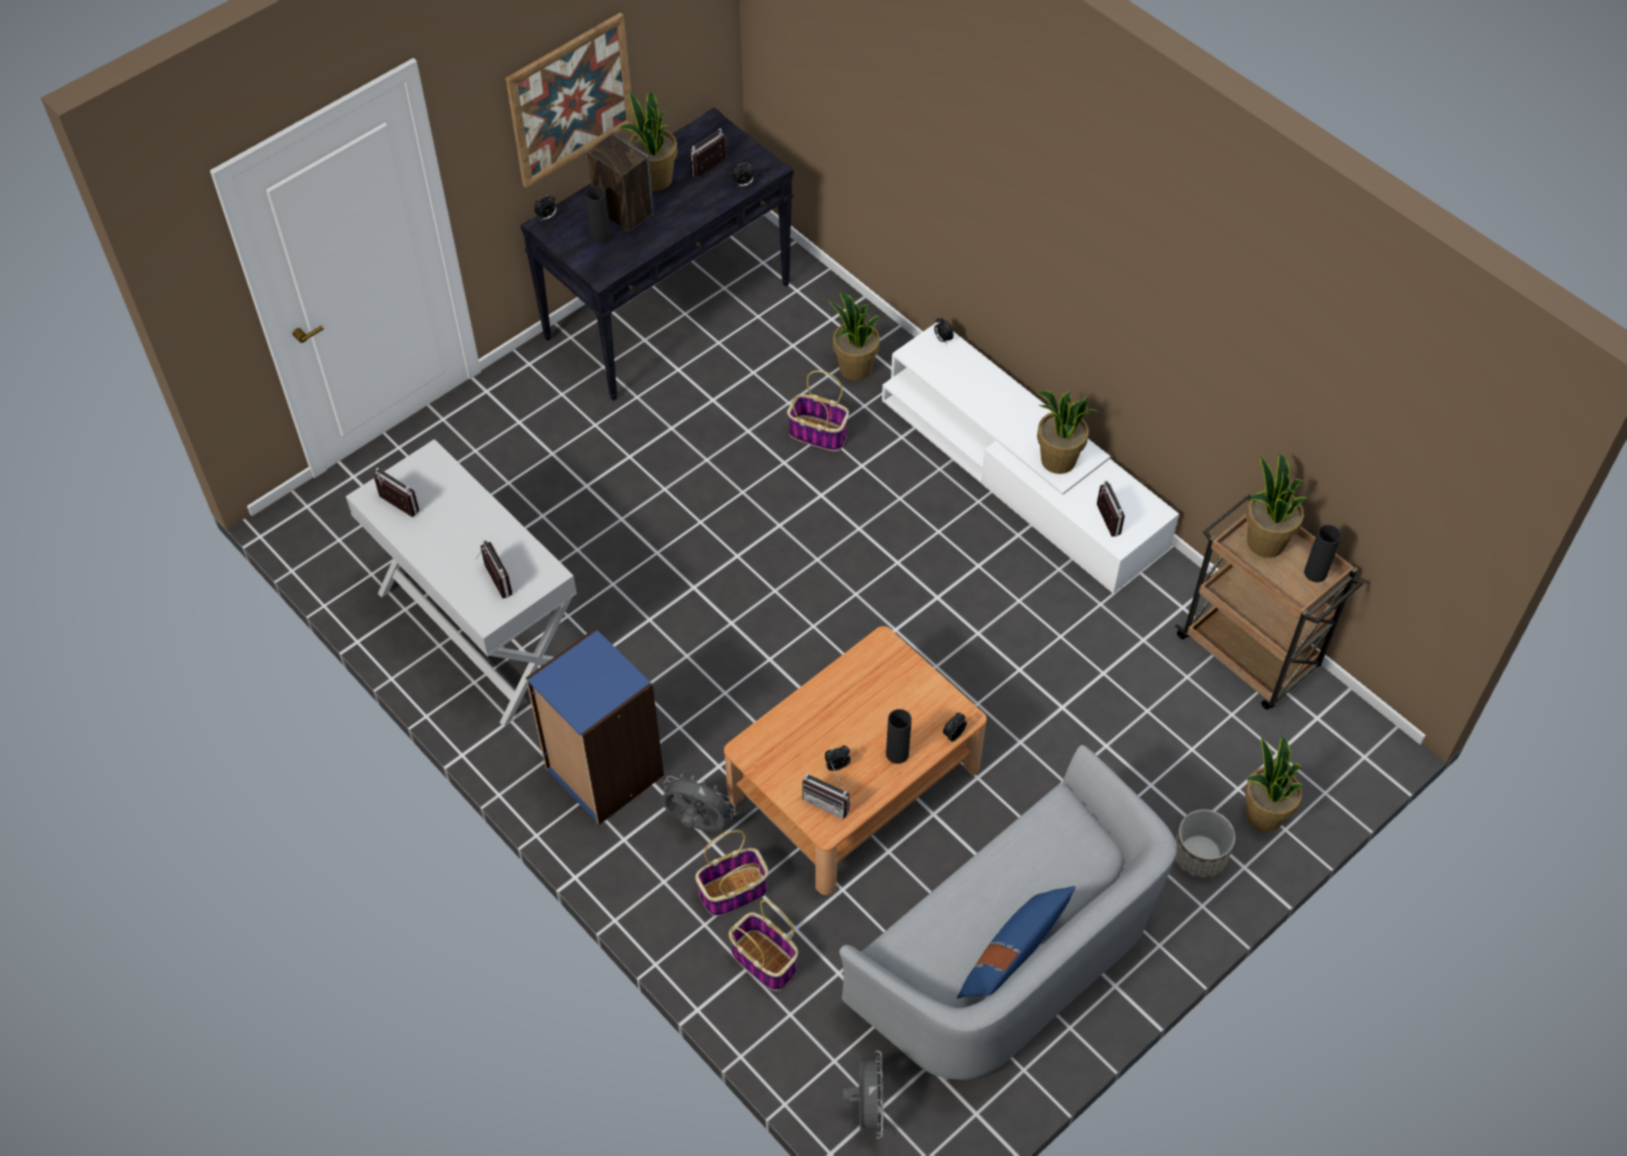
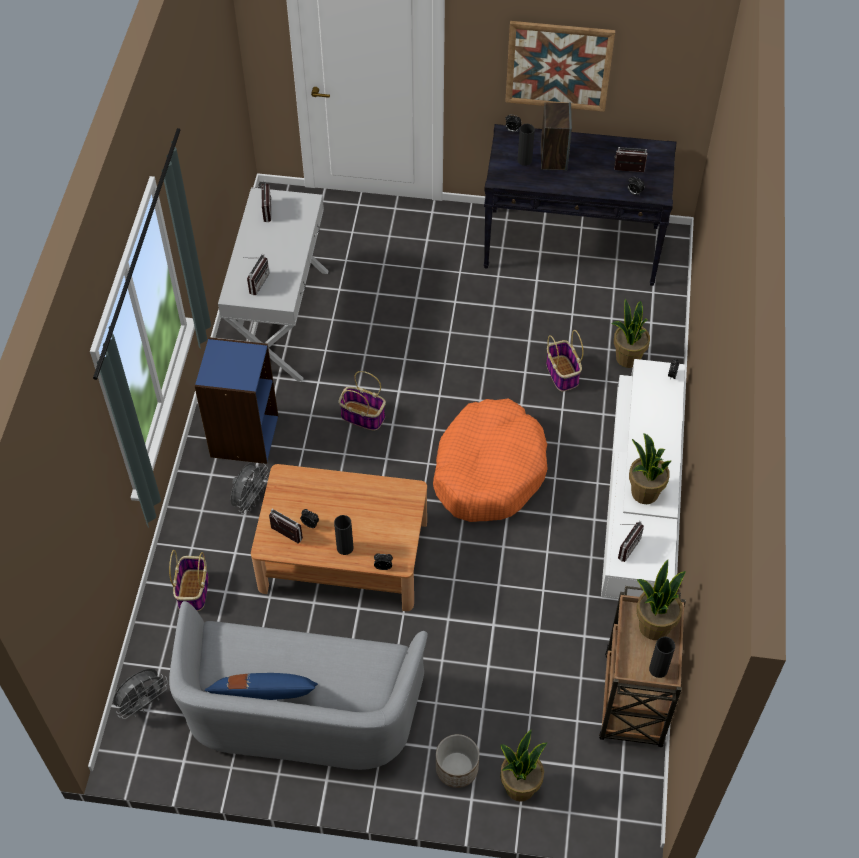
camera: 50 degrees right, 0 degrees up
(654, 179) = (592, 153): potted plant -> none
(697, 824) = (250, 500): grey fan -> grey fan turned 45 degrees clockwise
(732, 892) = (222, 546): basket -> basket (362, 416)
(829, 801) = (284, 536): radio -> radio turned 135 degrees clockwise
(874, 579) = (488, 470): none -> orange dog bed

